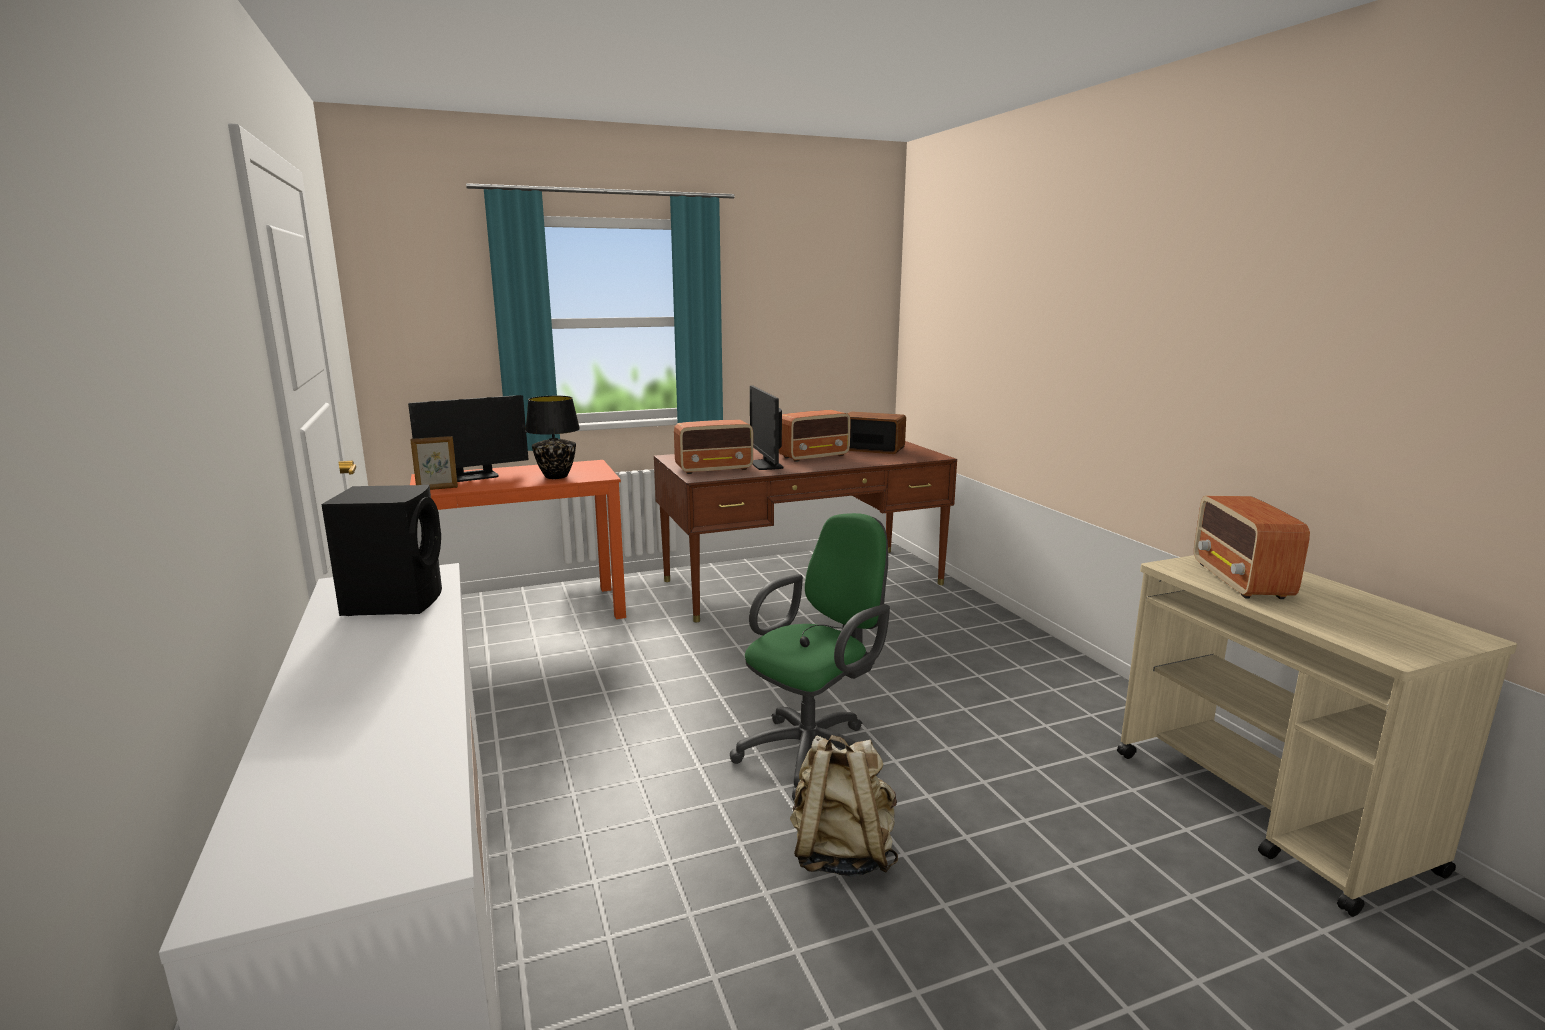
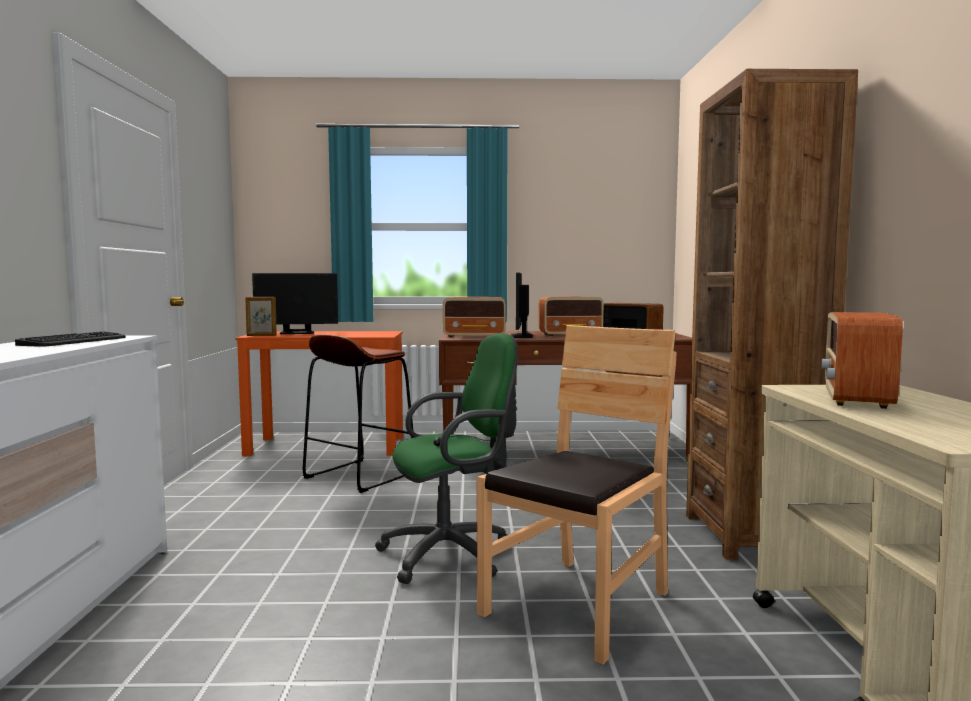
camera: 20 degrees right, 10 degrees down
(396, 601) = (74, 341): black speaker -> keyboard
(555, 476) = (350, 335): black table lamp -> none
(613, 656) = (360, 475): none -> brown stool
(841, 853) = (401, 625): beige backpack -> none
(980, 790) = (578, 605): none -> brown chair
(1062, 674) = (752, 535): none -> brown bookcase

